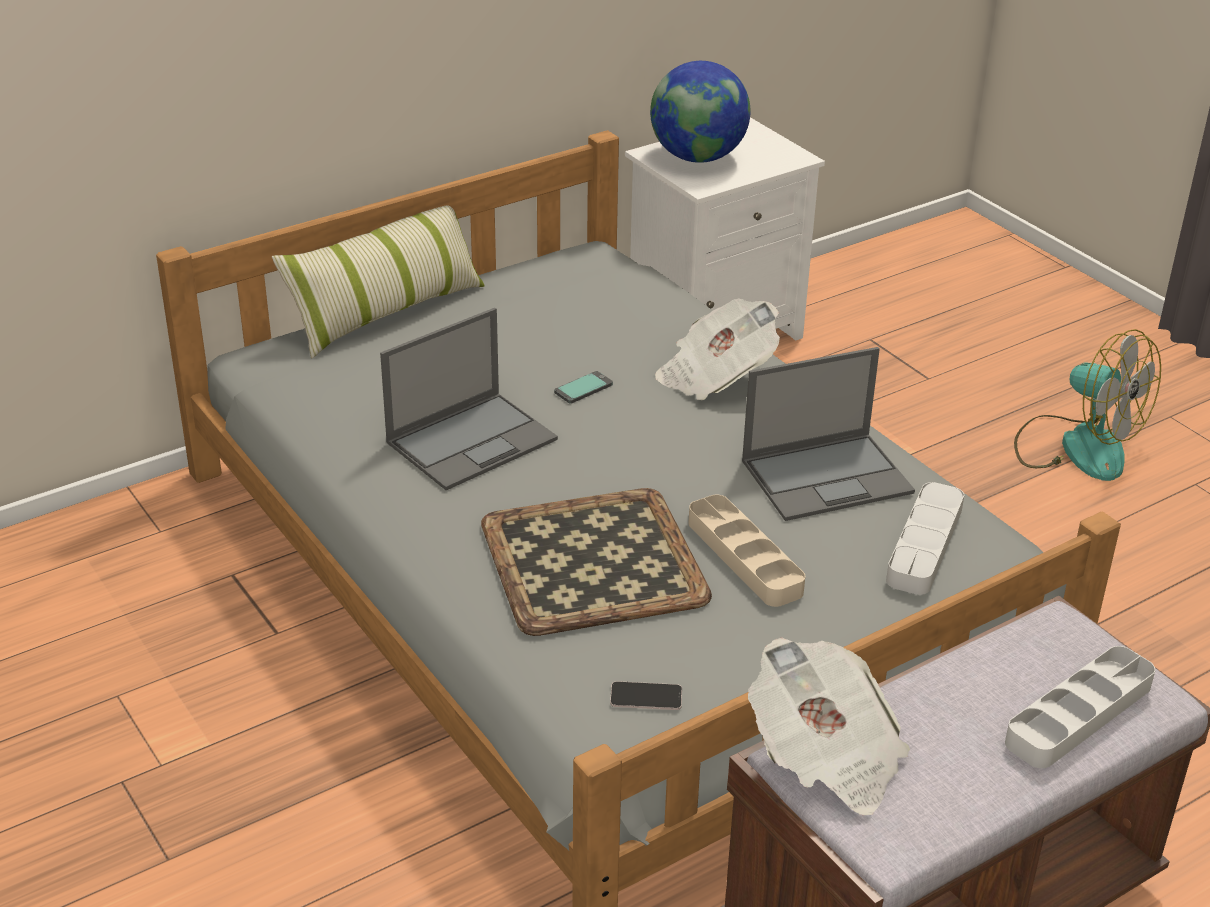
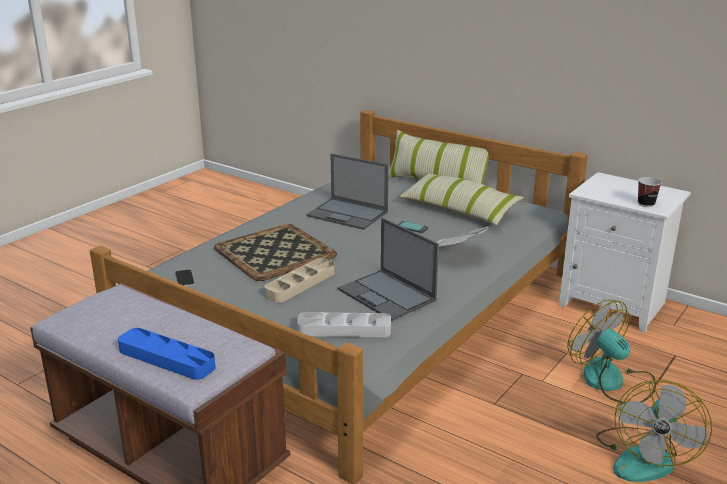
camera: 70 degrees right, 10 degrees down
(540, 324) = (459, 210): none -> pillow
(698, 157) = (617, 187): globe -> none
(775, 159) = (646, 204): none -> cup
(826, 757) = (115, 296): newspaper -> none
(912, 410) = (612, 382): none -> fan
(1079, 714) = (166, 358): grey tray -> blue tray

